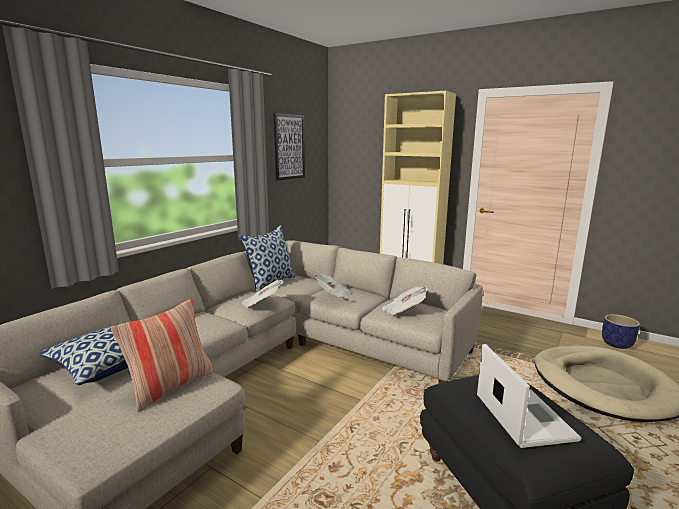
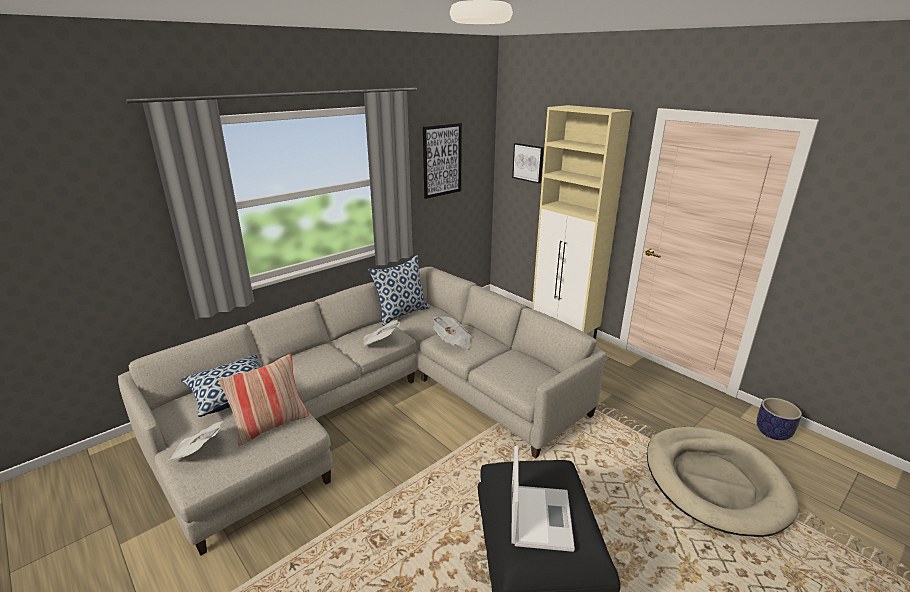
camera: 15 degrees right, 10 degrees up
(362, 151) = (528, 162): none -> picture
(403, 311) = (512, 370): newspaper -> newspaper (198, 452)

